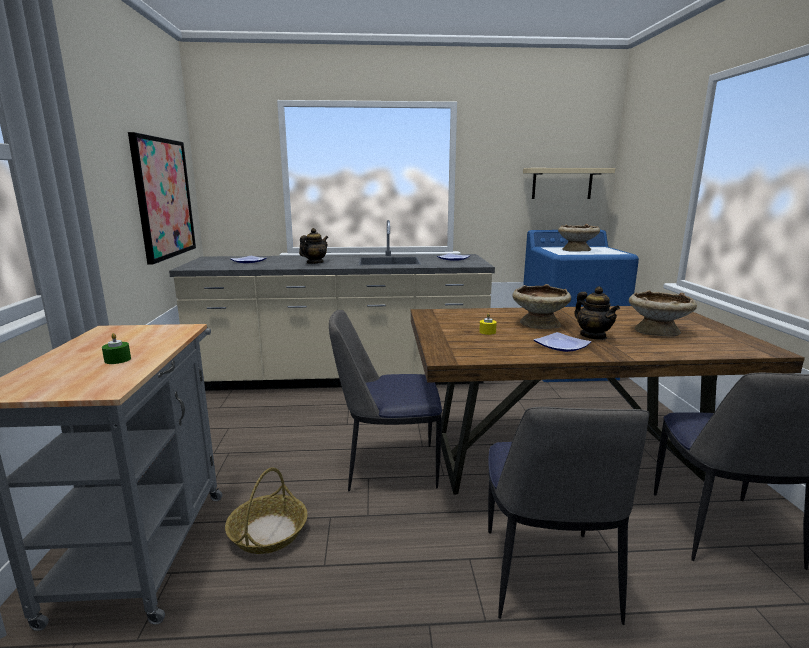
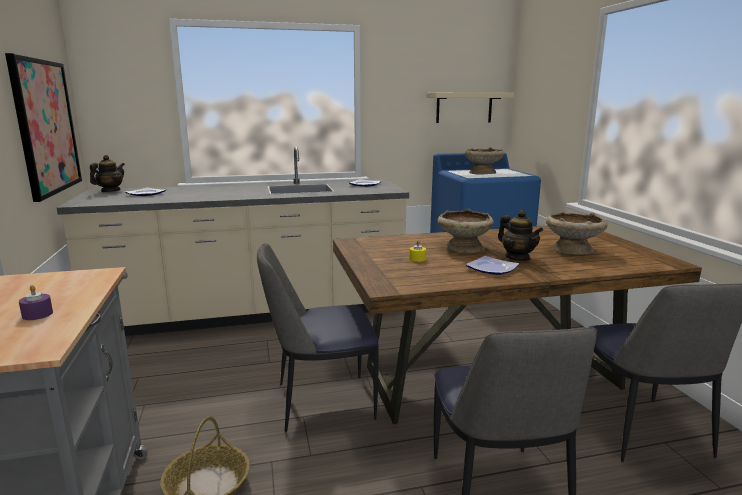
camera: 10 degrees left, 0 degrees up
(117, 360) = (37, 314): green candle -> purple candle
(314, 263) = (221, 193): teapot -> teapot (110, 191)

